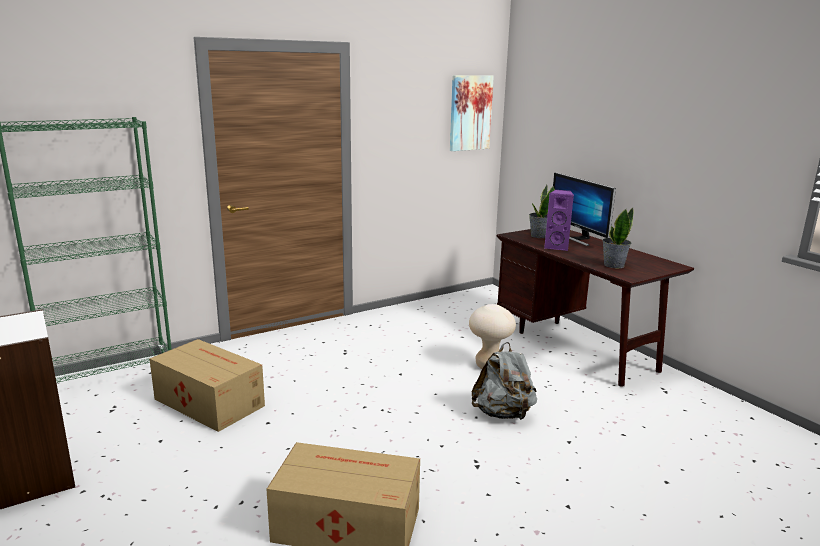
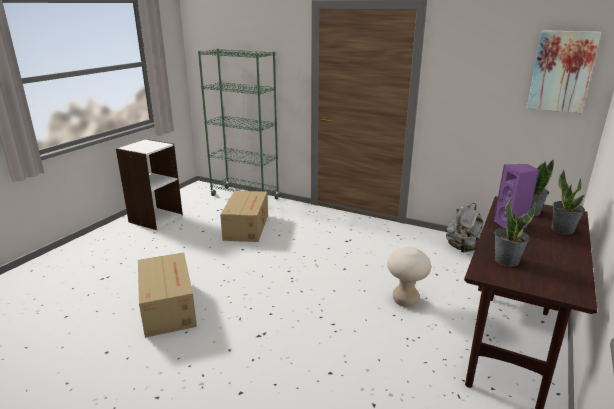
camera: 60 degrees right, 5 degrees up
(503, 414) = (338, 328): grey backpack -> grey backpack (463, 248)
(578, 238) = (562, 229): monitor -> potted plant

